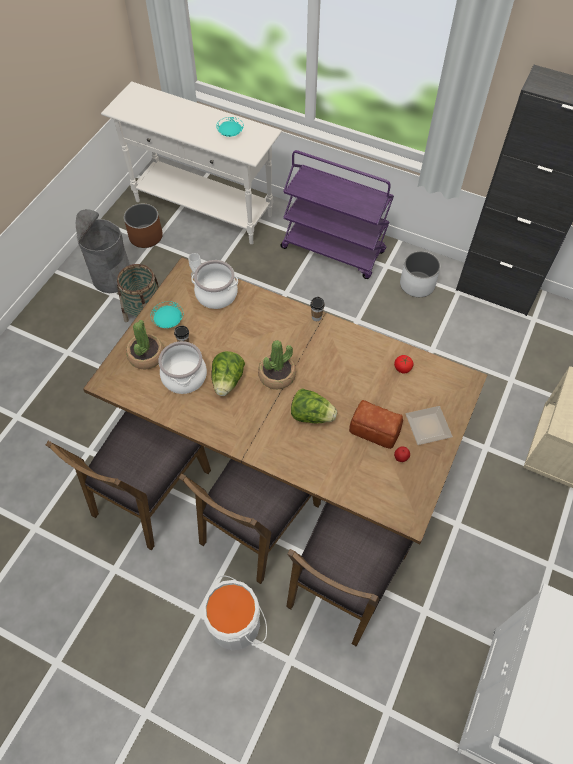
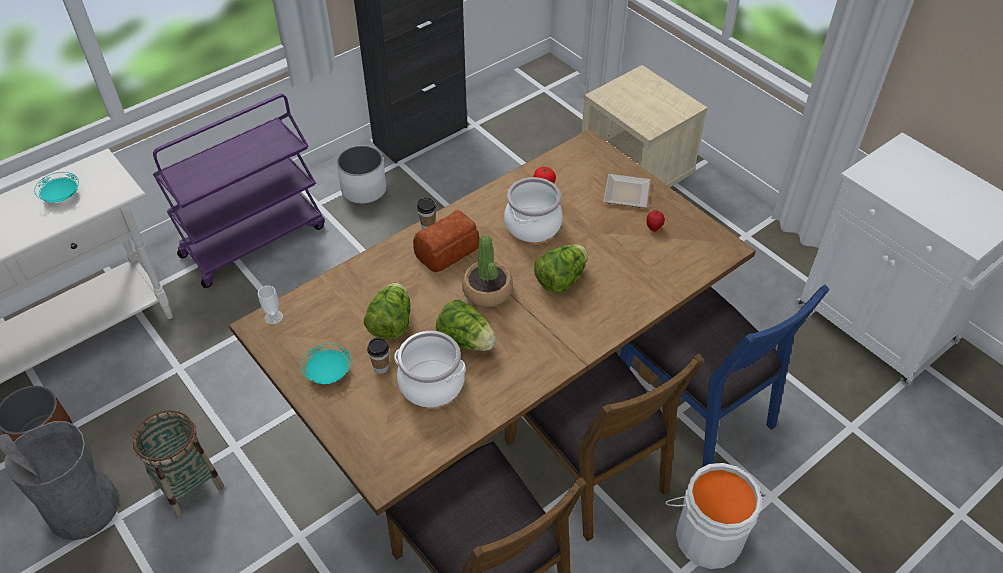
camera: 65 degrees left, 10 degrees down
(146, 356) = (370, 415): potted plant -> none
(216, 295) = (324, 308): cooking pot -> cooking pot (533, 225)
(221, 334) = (391, 323): none -> lettuce
(344, 579) = (696, 406): brown chair -> blue chair
(376, 429) = (609, 234): bread -> bread (448, 250)

